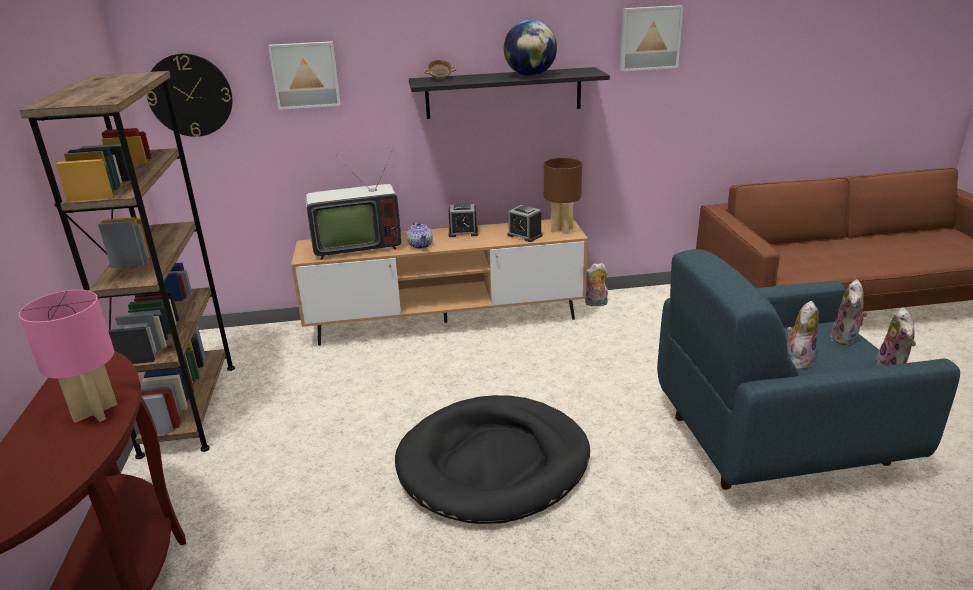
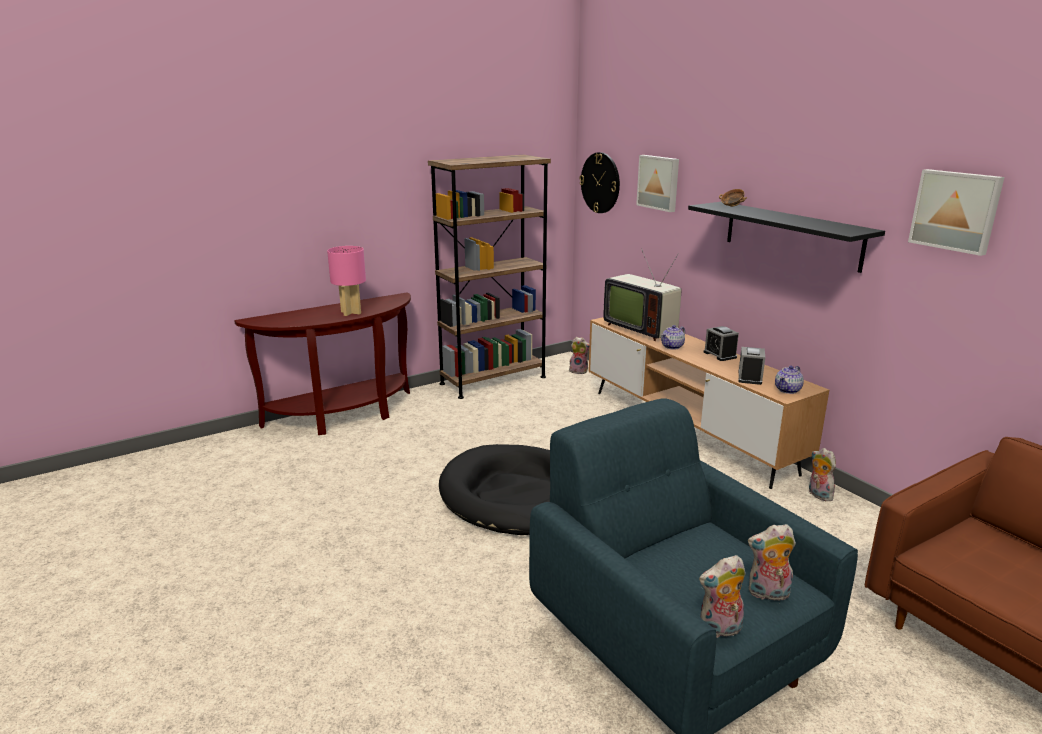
camera: 65 degrees right, 5 degrees down
(530, 75) = (794, 220): globe -> none
(562, 230) = (788, 390): brown table lamp -> teapot
(797, 360) = (682, 560): plush toy -> plush toy (579, 371)

